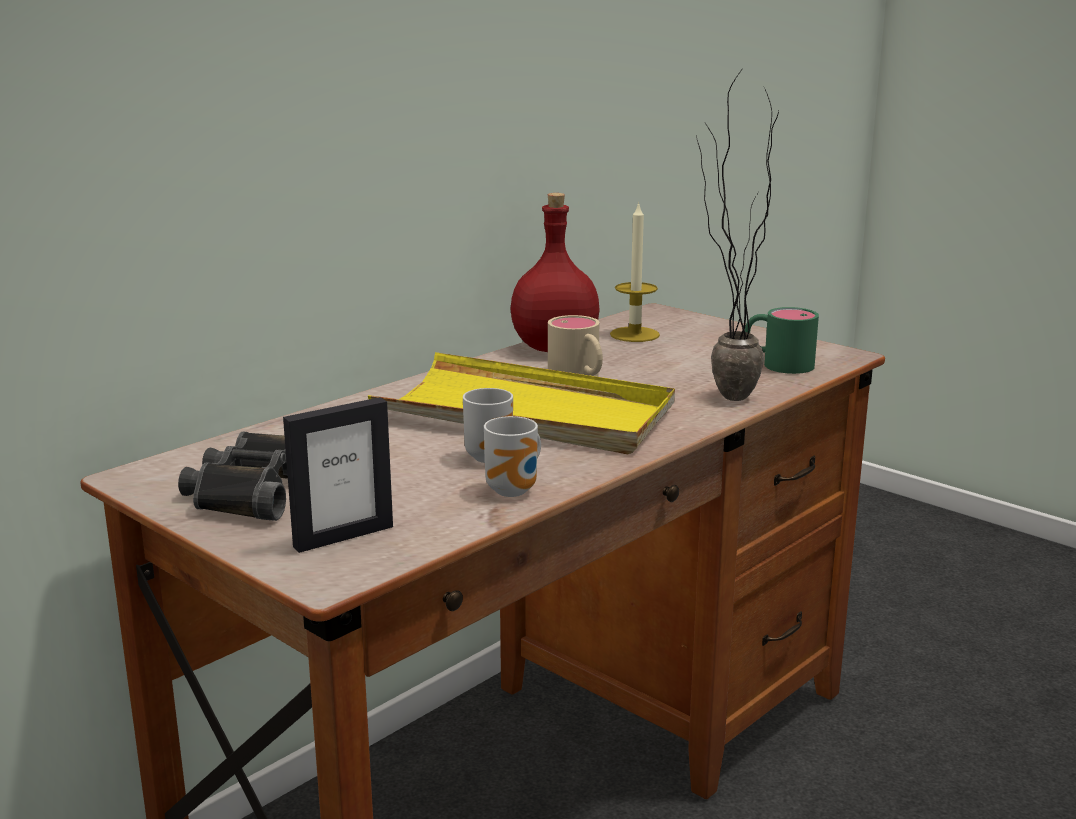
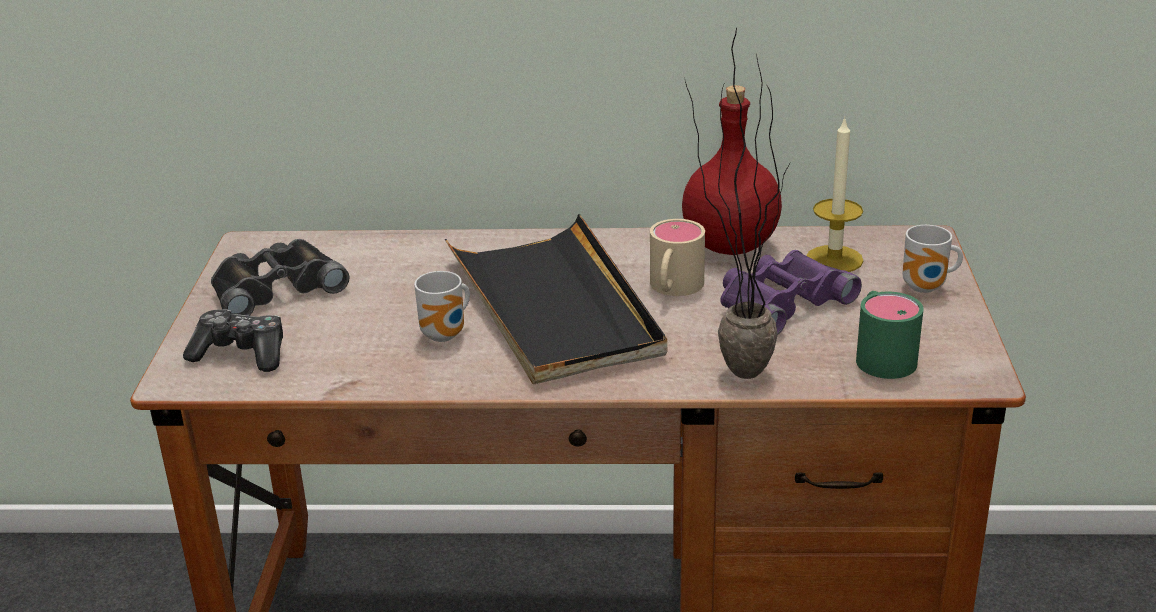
camera: 50 degrees right, 10 degrees up
(343, 536) = (241, 353): picture frame -> game controller
(516, 491) = (396, 374): mug -> mug (927, 288)
(526, 414) = (555, 306): yellow tray -> black tray
(661, 362) = (781, 302): none -> purple binoculars

